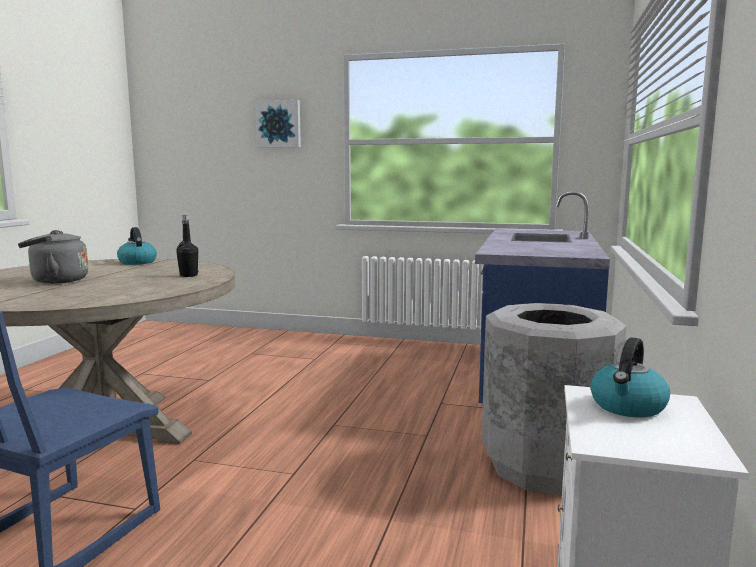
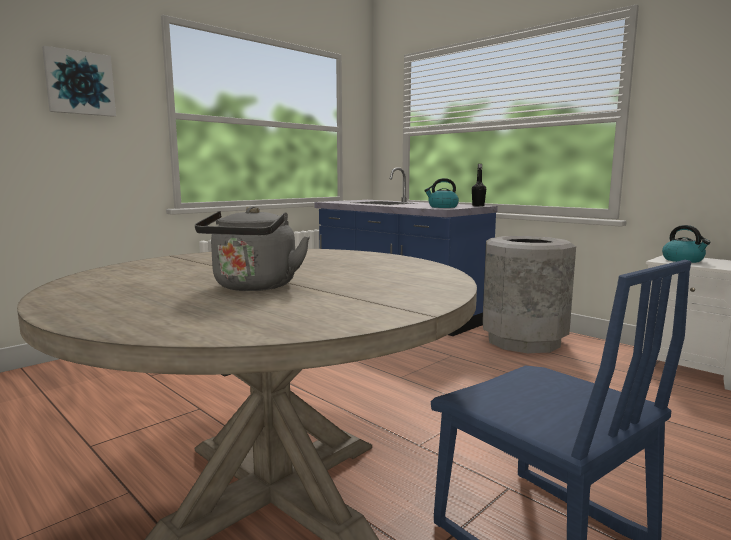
camera: 60 degrees left, 0 degrees up
(137, 262) = (166, 263): kettle -> kettle (442, 207)
(188, 275) = (323, 256): black bottle -> black bottle (478, 206)

